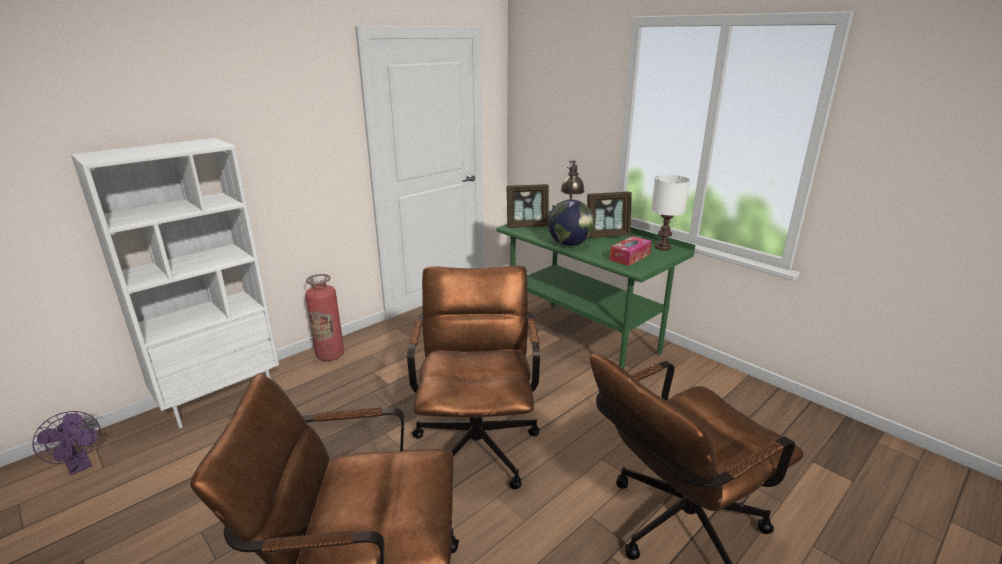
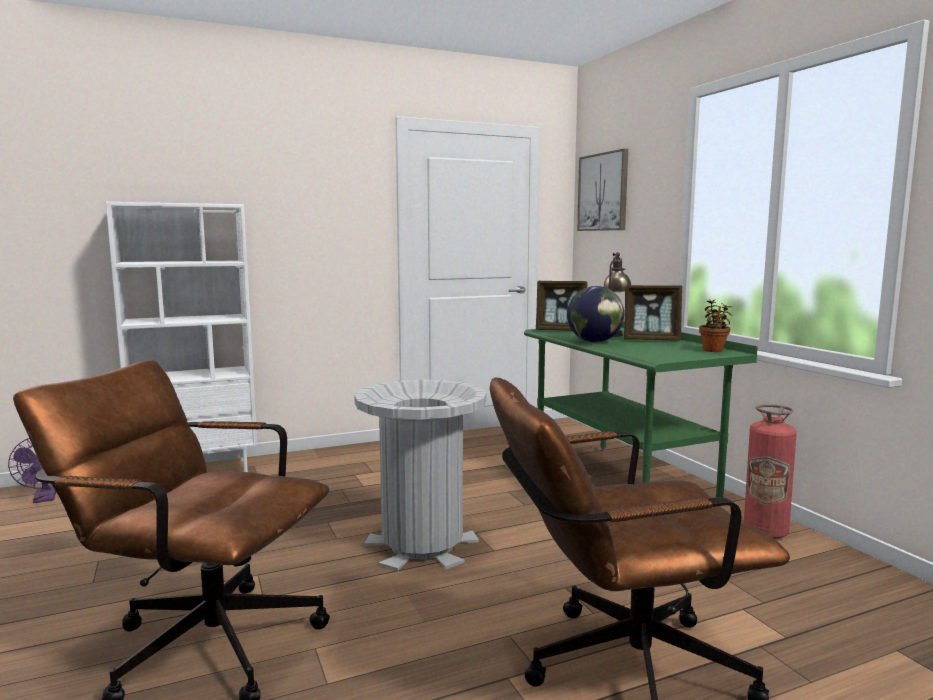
camera: 20 degrees right, 15 degrees down
(330, 355) = (323, 457): fire extinguisher -> fire extinguisher (765, 532)
(477, 440) = (422, 544): brown office chair -> grey trash can
(540, 91) = (603, 192): none -> picture
(630, 257) = (659, 352): tissue box -> none
(662, 247) = (713, 350): white table lamp -> potted plant

